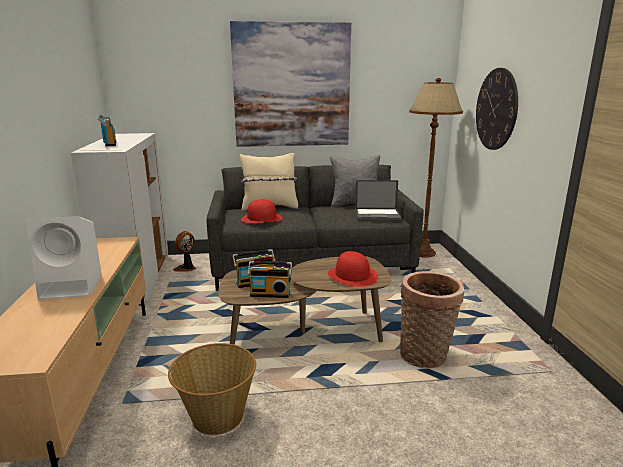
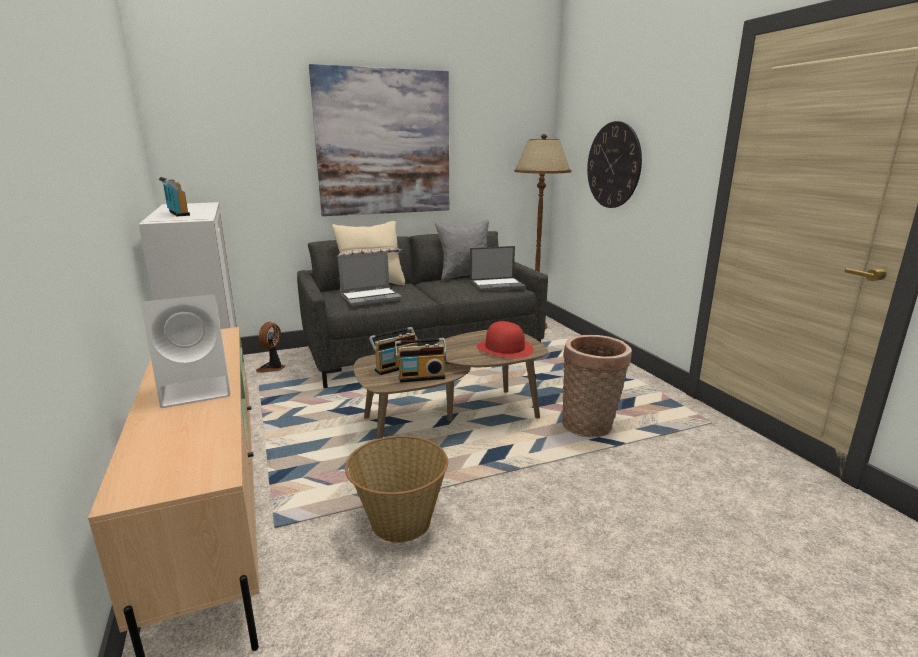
camera: 15 degrees left, 0 degrees up
(262, 218) = (371, 298): red hat -> laptop

